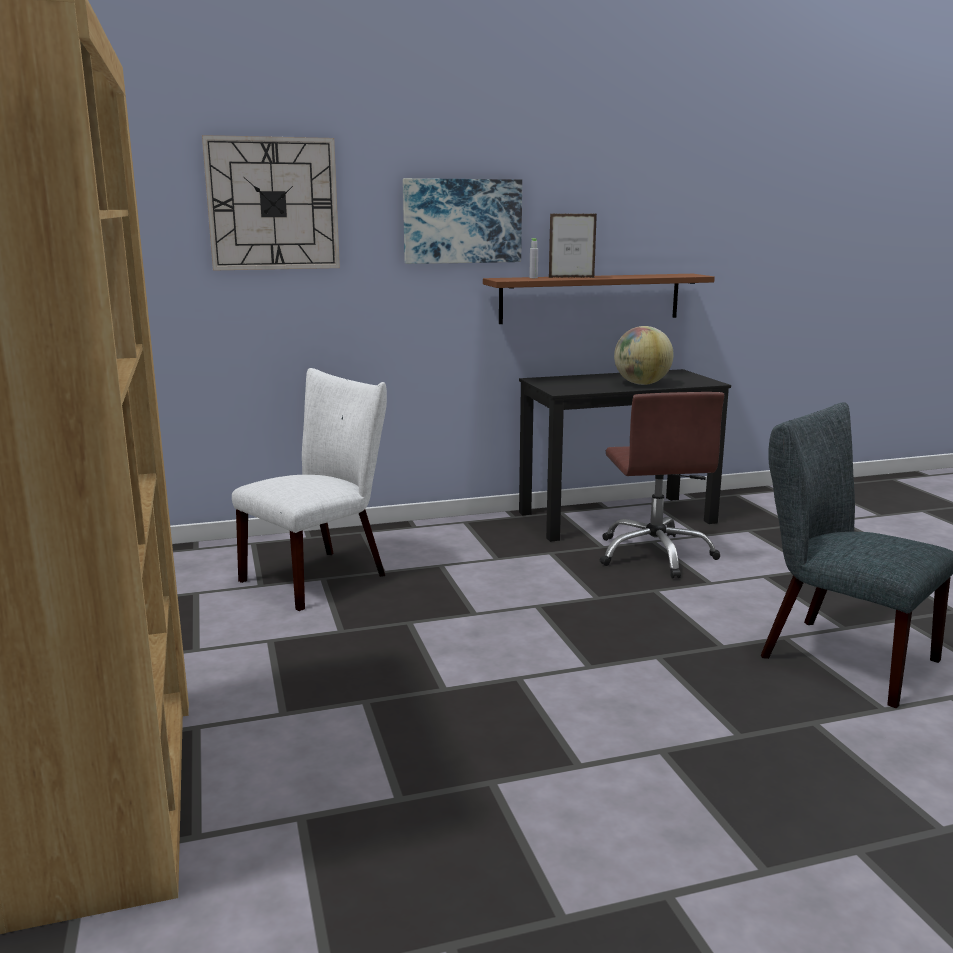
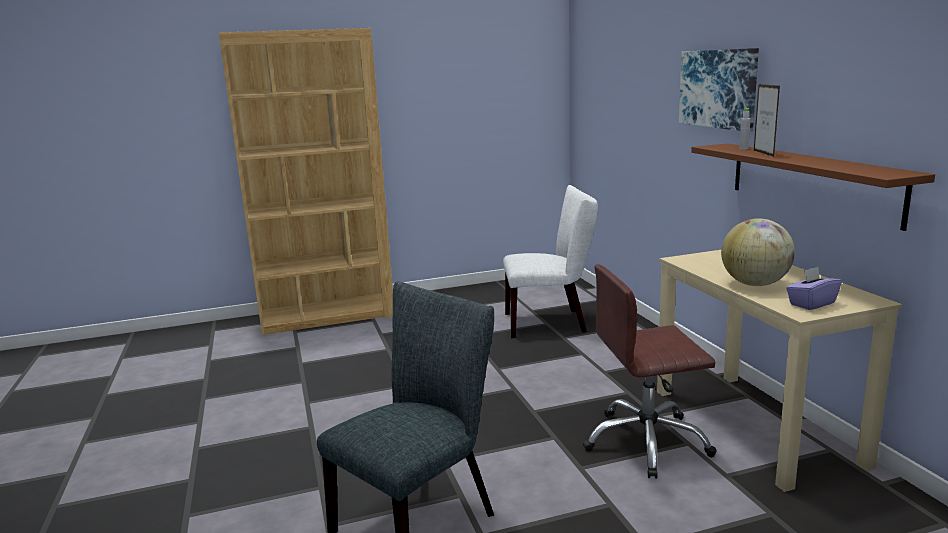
camera: 90 degrees right, 0 degrees up
(273, 204) = (631, 73): wall clock -> none
(322, 576) = (550, 322): white chair -> white chair turned 45 degrees counterclockwise
(617, 517) = (754, 426): black desk -> beige desk
(689, 380) = (811, 304): none -> purple tissue box

